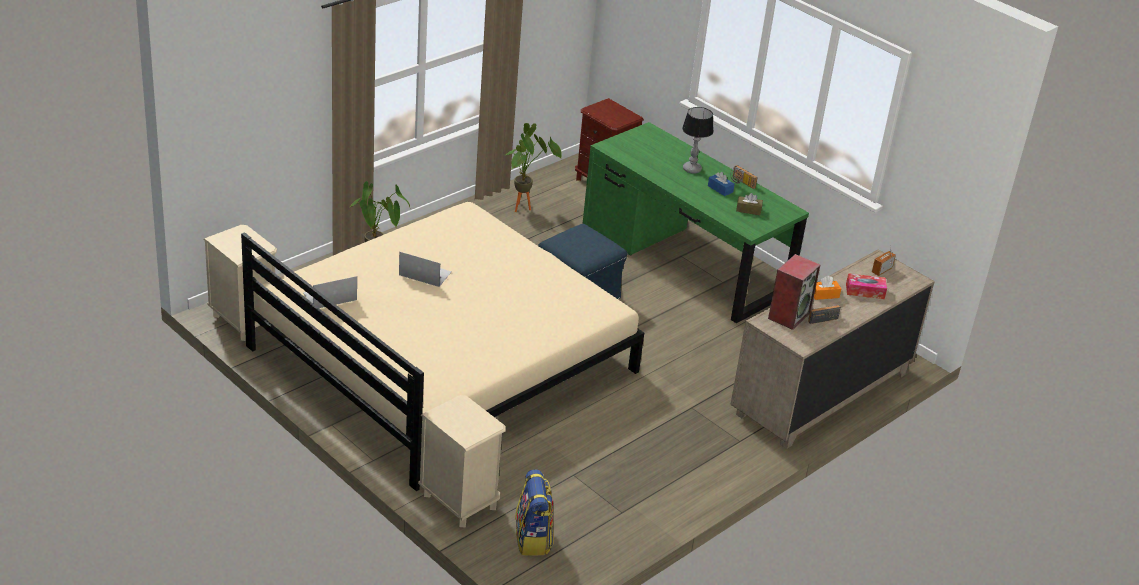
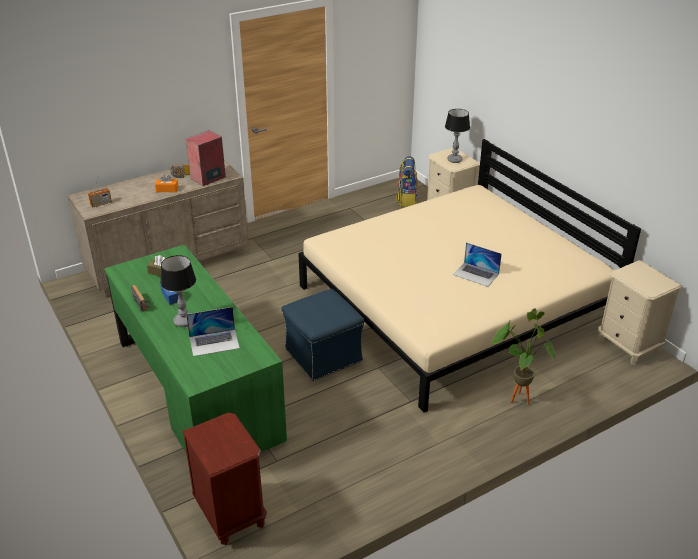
camera: 165 degrees left, 0 degrees up
(329, 296) = (554, 257): laptop -> laptop (214, 342)
(462, 416) = (454, 160): none -> table lamp
(525, 207) = (345, 476): potted plant -> none
(865, 291) = (132, 190): tissue box -> none

